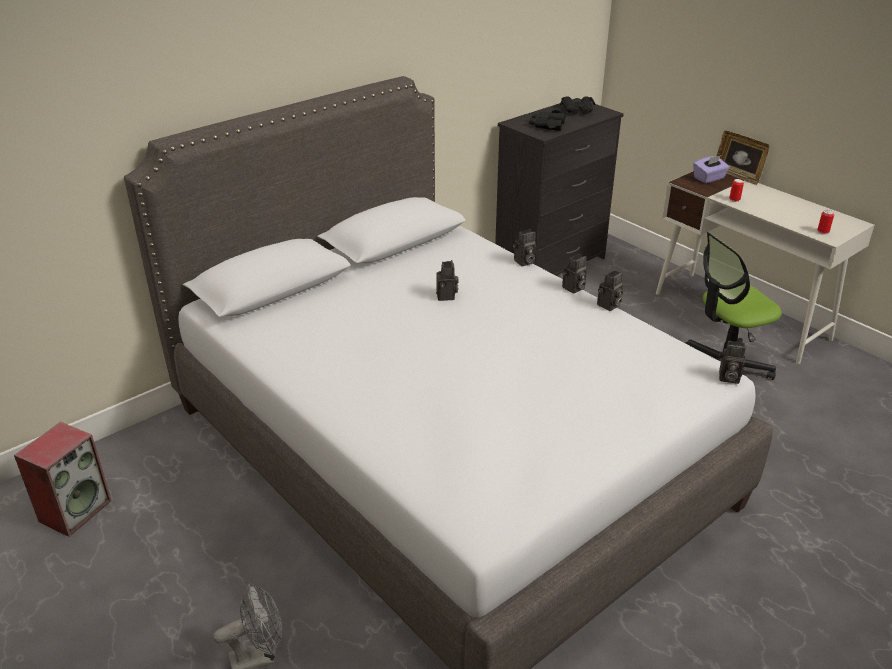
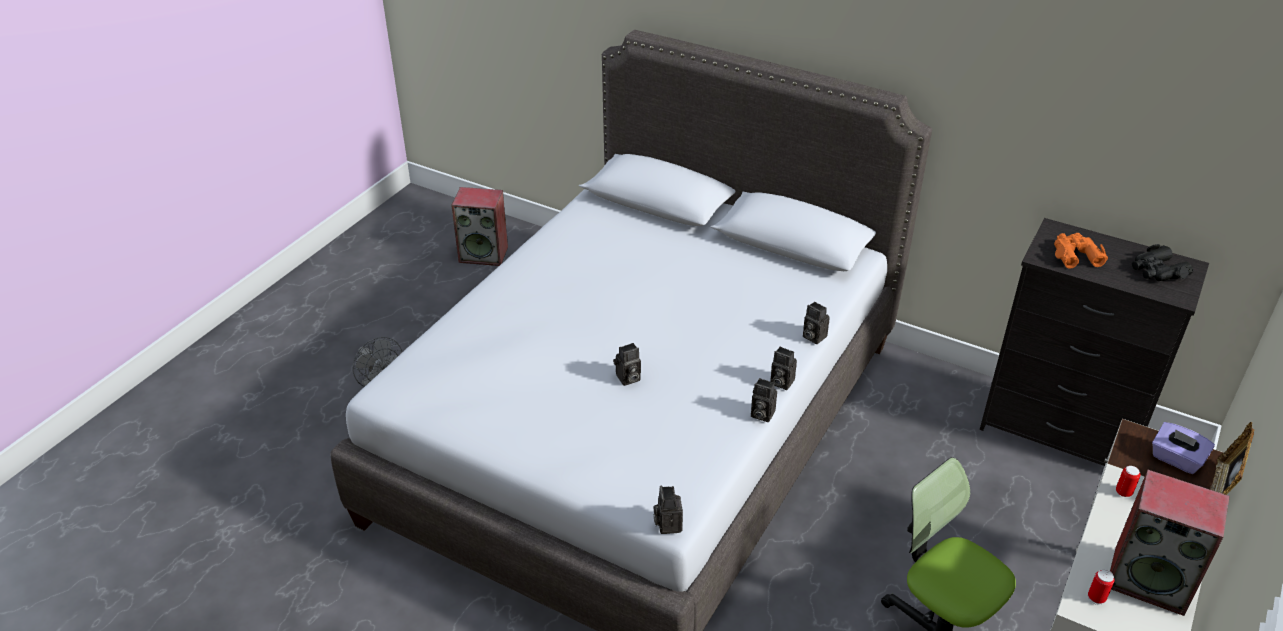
camera: 70 degrees right, 5 degrees up
(447, 296) = (708, 300): camera -> camera (627, 379)
(547, 125) = (1075, 255): black binoculars -> orange binoculars
(809, 214) = (1150, 580): none -> speaker

